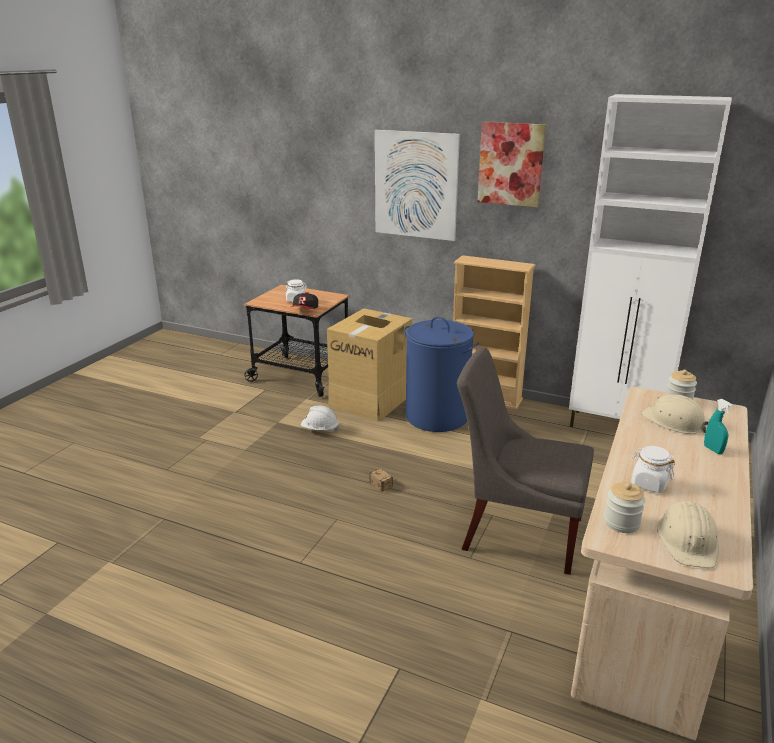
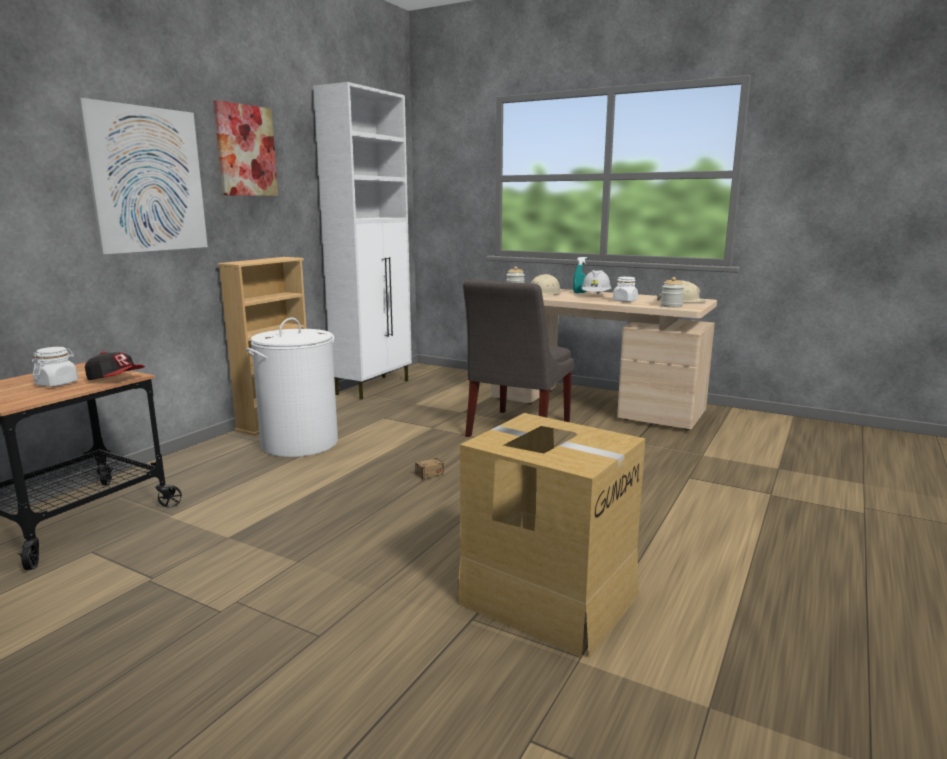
camera: 85 degrees left, 10 degrees down
(320, 429) = (278, 506): white hard hat -> white hard hat (595, 296)
(372, 399) = (221, 473): cardboard box -> cardboard box (548, 597)
(437, 416) = (300, 443): blue laundry basket -> white laundry basket

